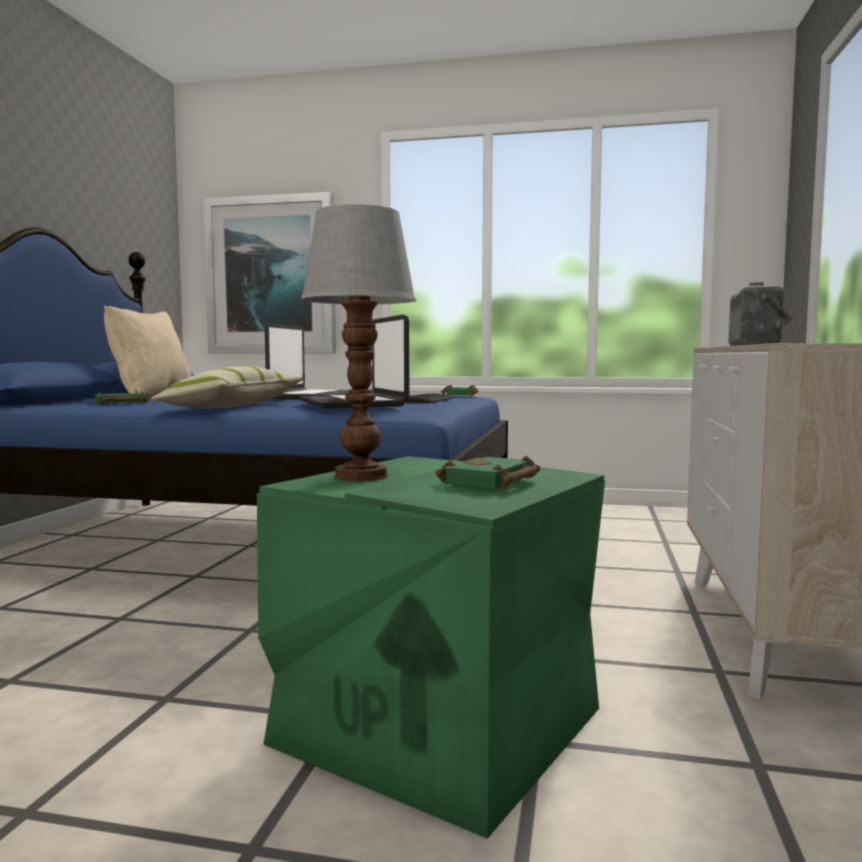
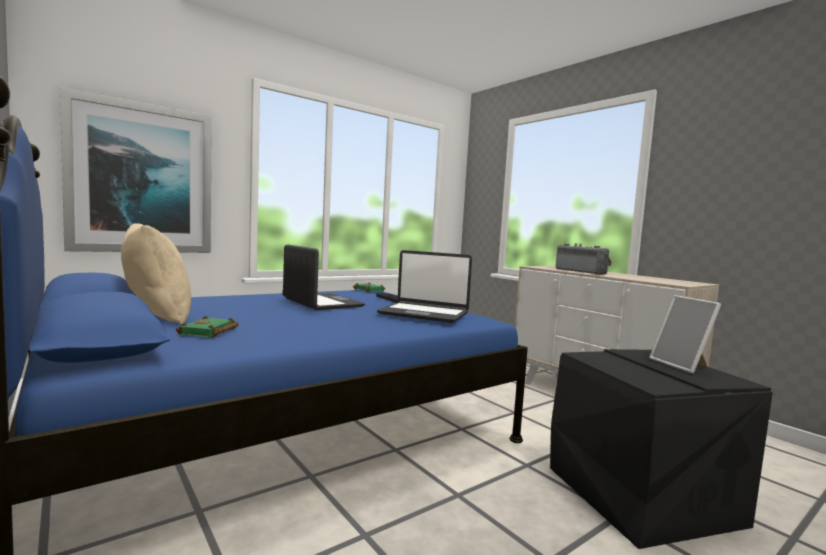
camera: 50 degrees left, 0 degrees up
(234, 407) = (350, 325): pillow -> none
(359, 476) = (636, 375): table lamp -> none
(434, 725) = (641, 496): green storage box -> black storage box
(491, 481) = (682, 365): green book -> picture frame

